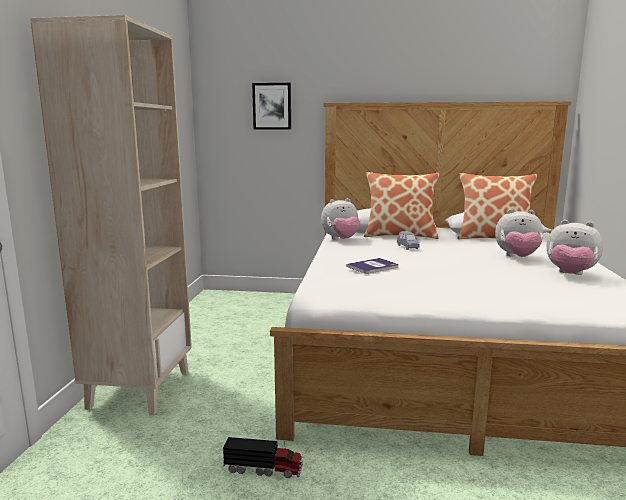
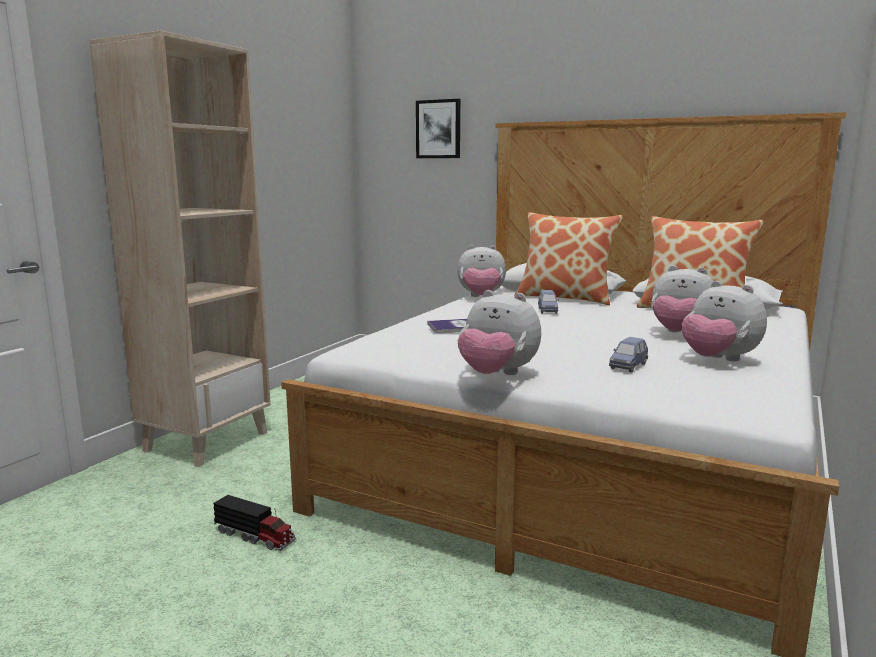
camera: 20 degrees right, 0 degrees up
(459, 304) = (497, 375): none -> plush toy
(527, 286) = (628, 366): none -> blue toy car

